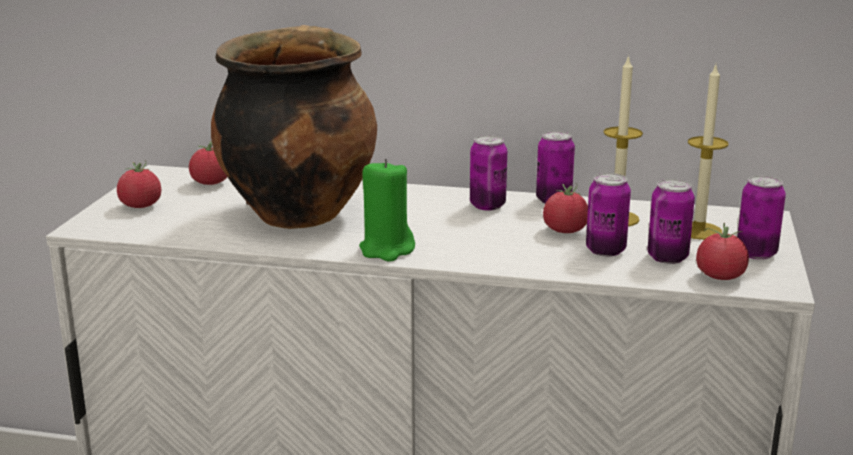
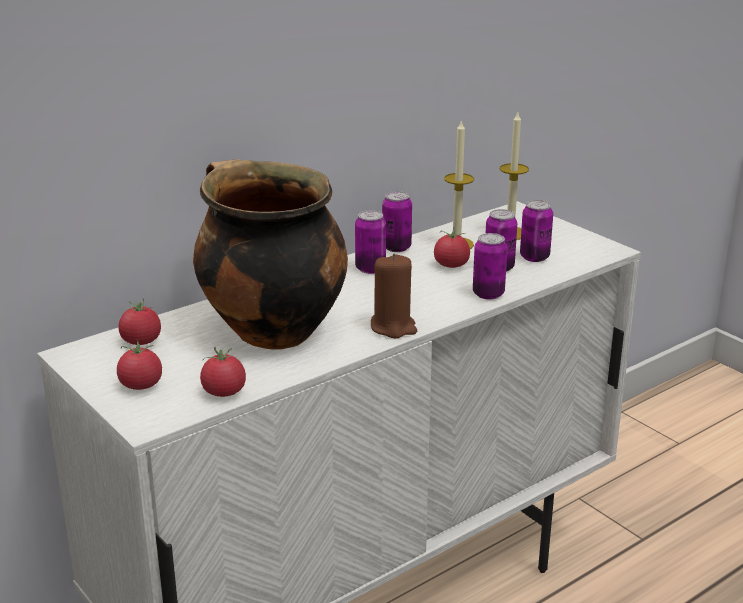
camera: 50 degrees left, 5 degrees up
(387, 250) = (393, 327): green candle -> brown candle
(720, 277) = (579, 257): tomato -> tomato (224, 392)
(756, 253) = (563, 235): can -> can (488, 294)

